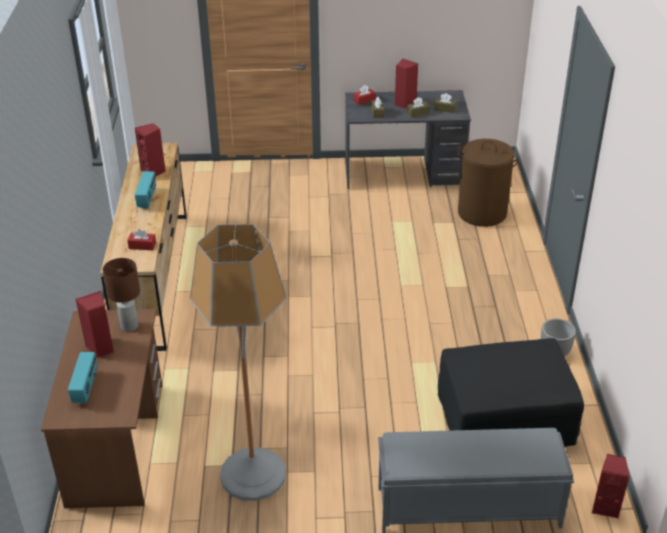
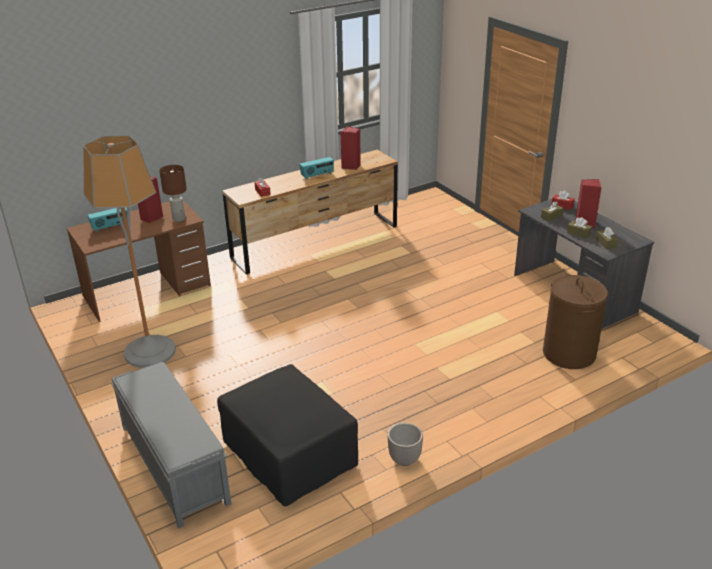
camera: 60 degrees right, 5 degrees down
(605, 507) = (219, 551): red speaker -> none

